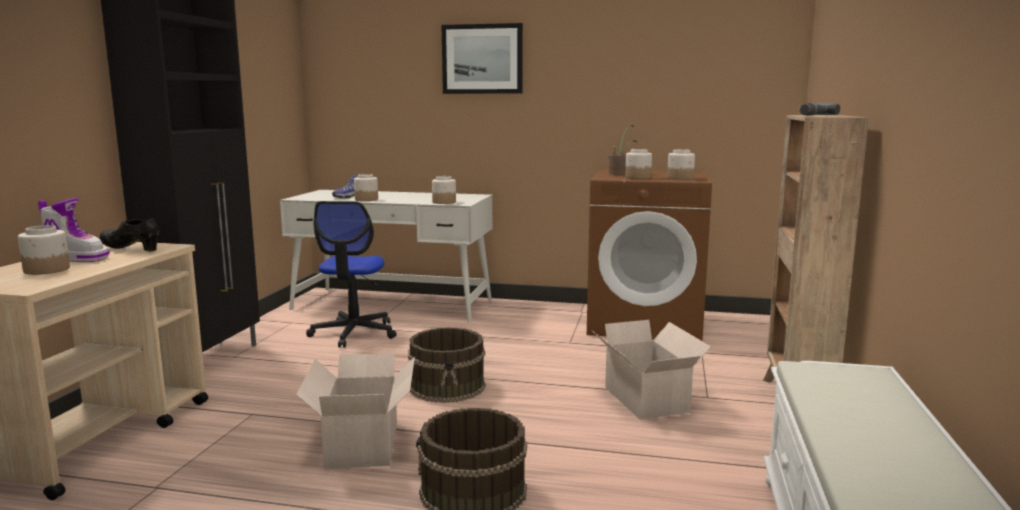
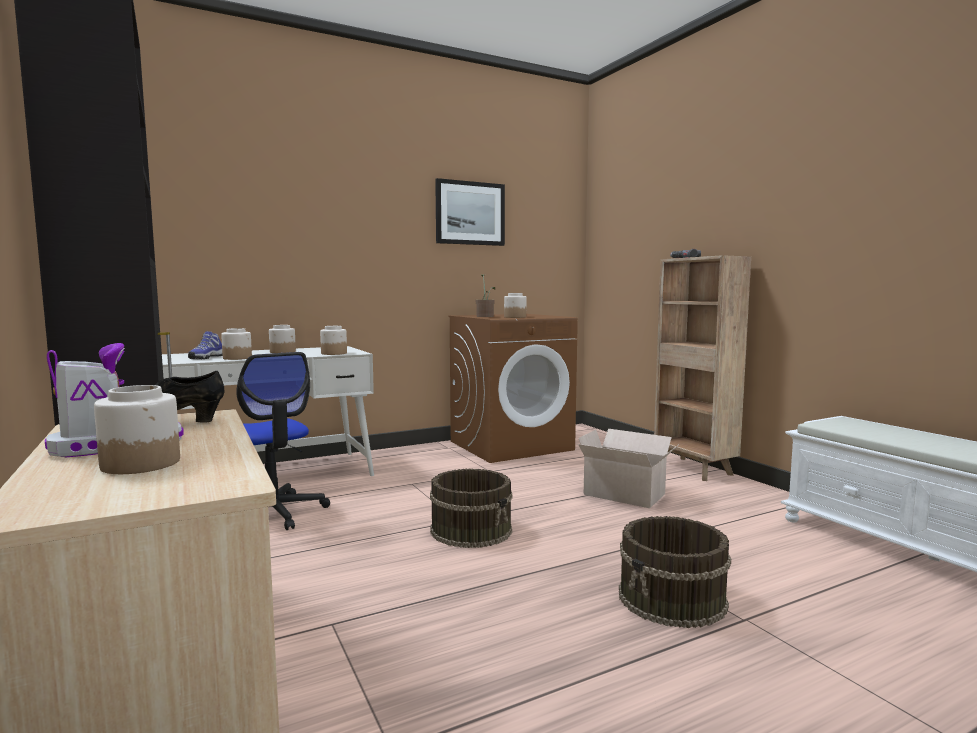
camera: 40 degrees left, 5 degrees down
(364, 442) = (508, 601): cardboard box -> none
(482, 59) = (333, 209): picture -> picture (470, 213)
(680, 178) = (544, 316): jar -> jar (283, 352)

